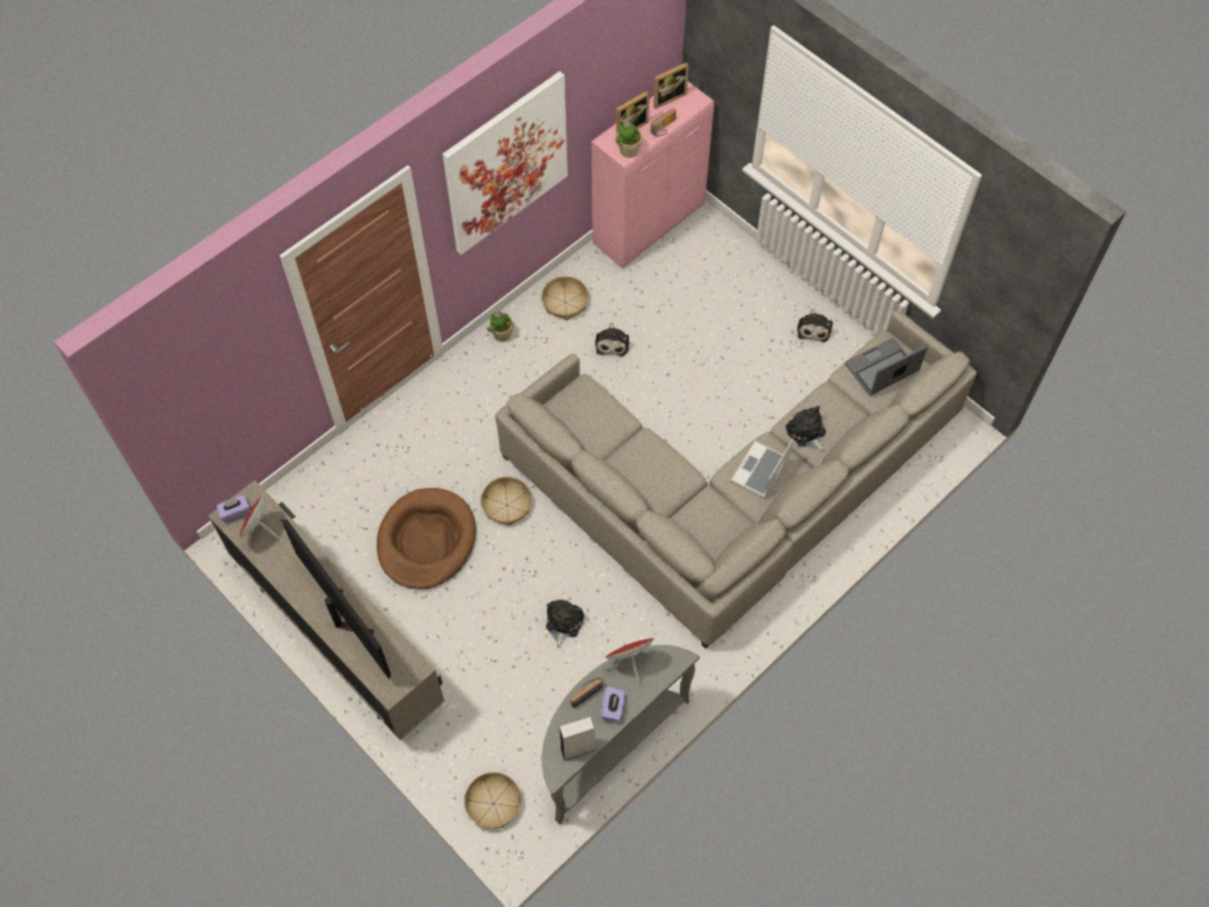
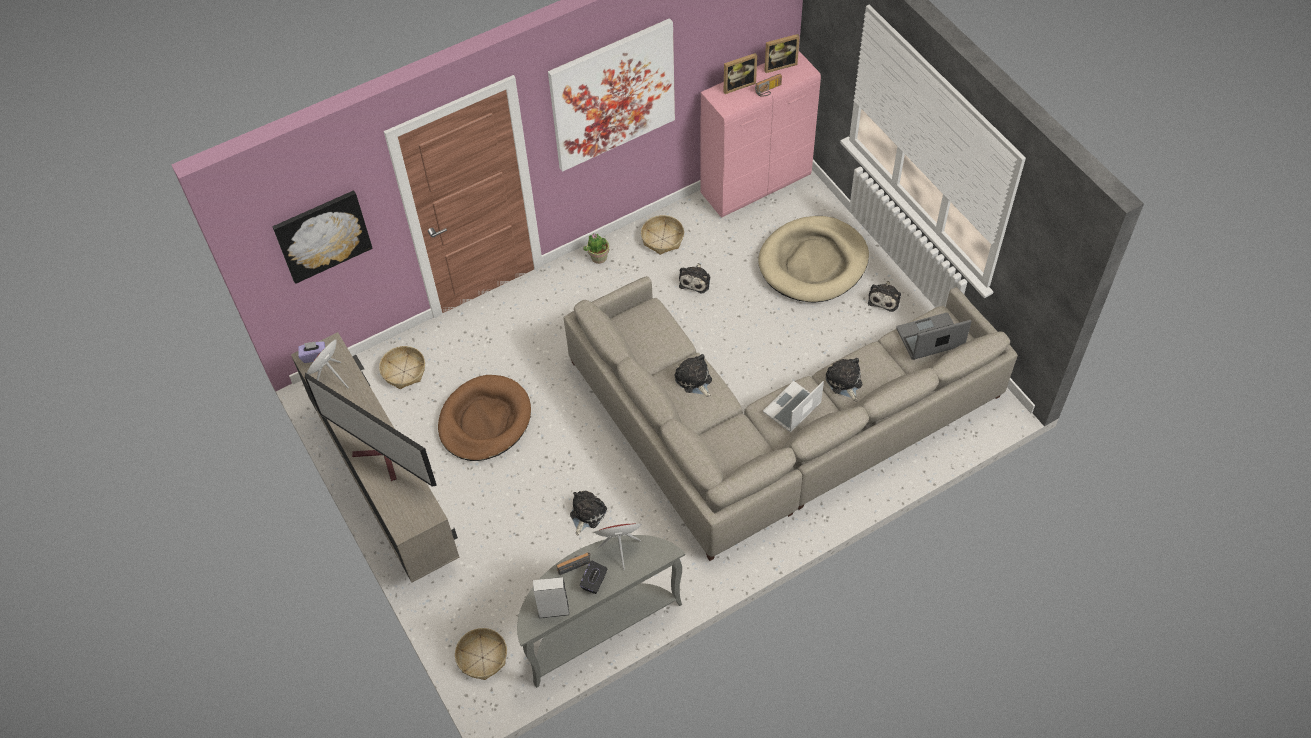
camera: 15 degrees right, 5 degrees down
(223, 379) = (322, 235): none -> picture
(344, 617) = (381, 460): television -> television turned 150 degrees clockwise
(506, 505) = (563, 403): basket -> basket (404, 371)
(613, 708) = (594, 582): purple tissue box -> black tissue box
(628, 150) = (731, 104): potted plant -> none
(650, 459) = (694, 380): none -> plush toy
(730, 301) = (813, 262): none -> beige dog bed

